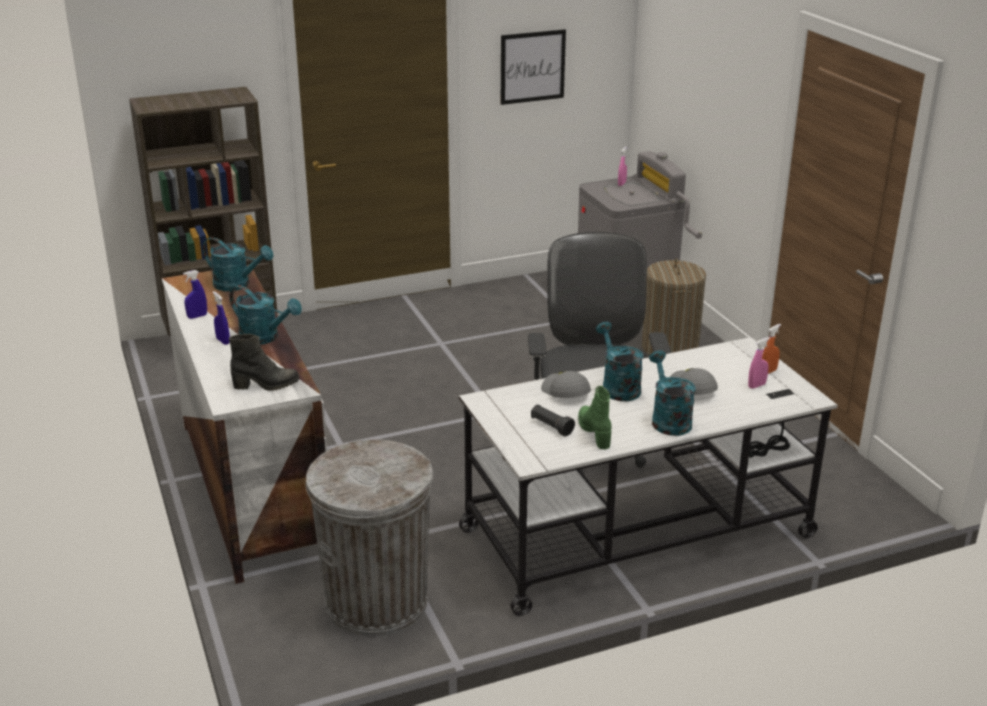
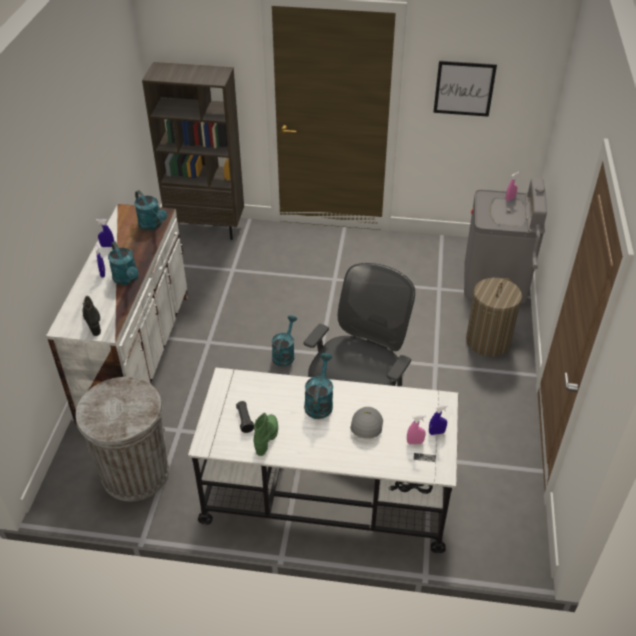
camera: 30 degrees right, 15 degrees up
(266, 385) = (93, 322): black boot -> black boot turned 135 degrees counterclockwise
(565, 392) = (281, 393): grey cap -> none
(668, 419) = (324, 447): turquoise watering can -> turquoise watering can (284, 354)
(768, 372) = (436, 432): orange spray bottle -> blue spray bottle

